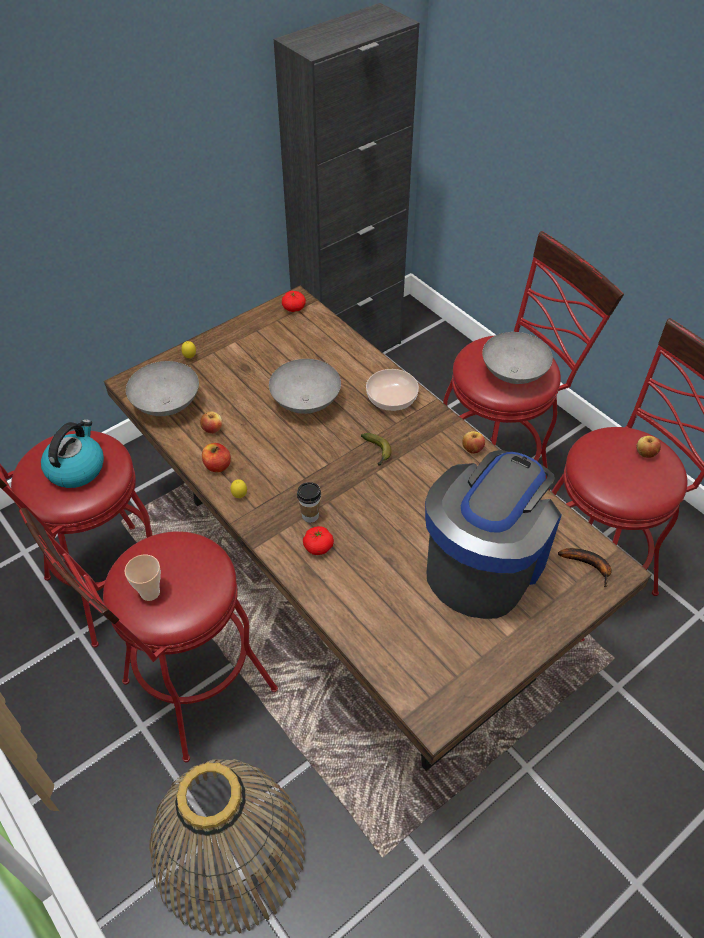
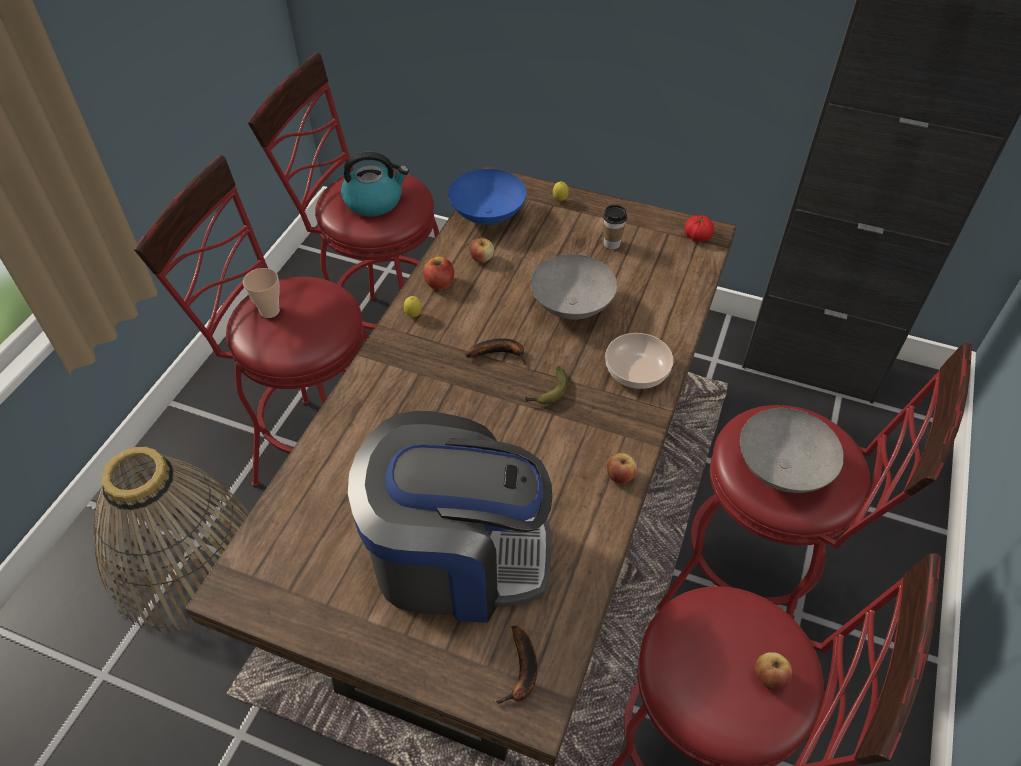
camera: 60 degrees right, 0 degrees up
(165, 405) = (486, 215): grey bowl -> blue bowl
(310, 516) = (424, 377): cup -> cup (611, 243)
(318, 547) = (389, 401): tomato -> none
(320, 461) = (500, 353): none -> banana

